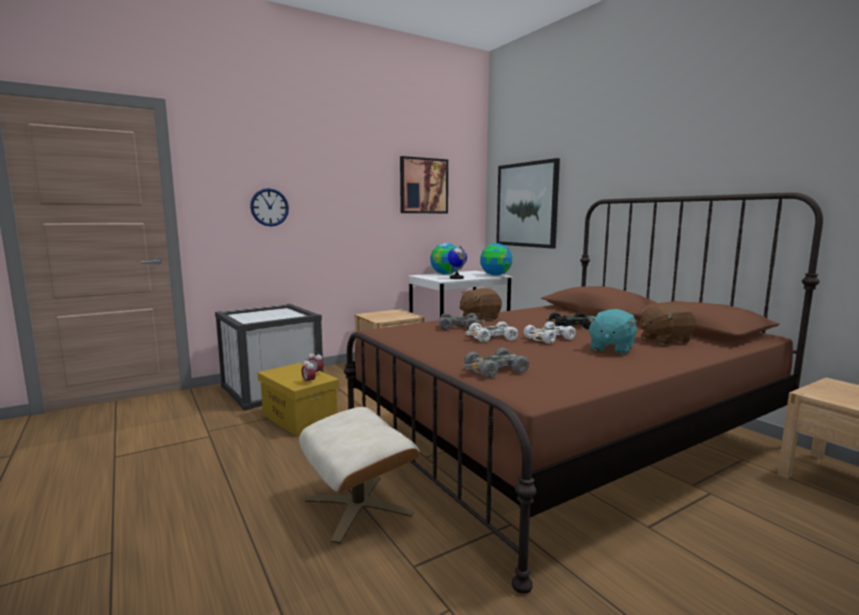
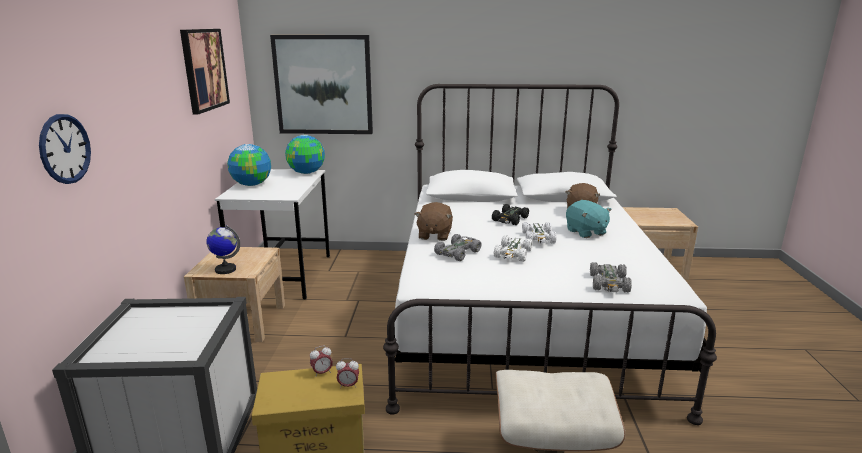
camera: 55 degrees left, 10 degrees up
(456, 278) = (289, 188): globe -> globe (225, 269)
(562, 438) = (521, 315): brown bed -> white bed

